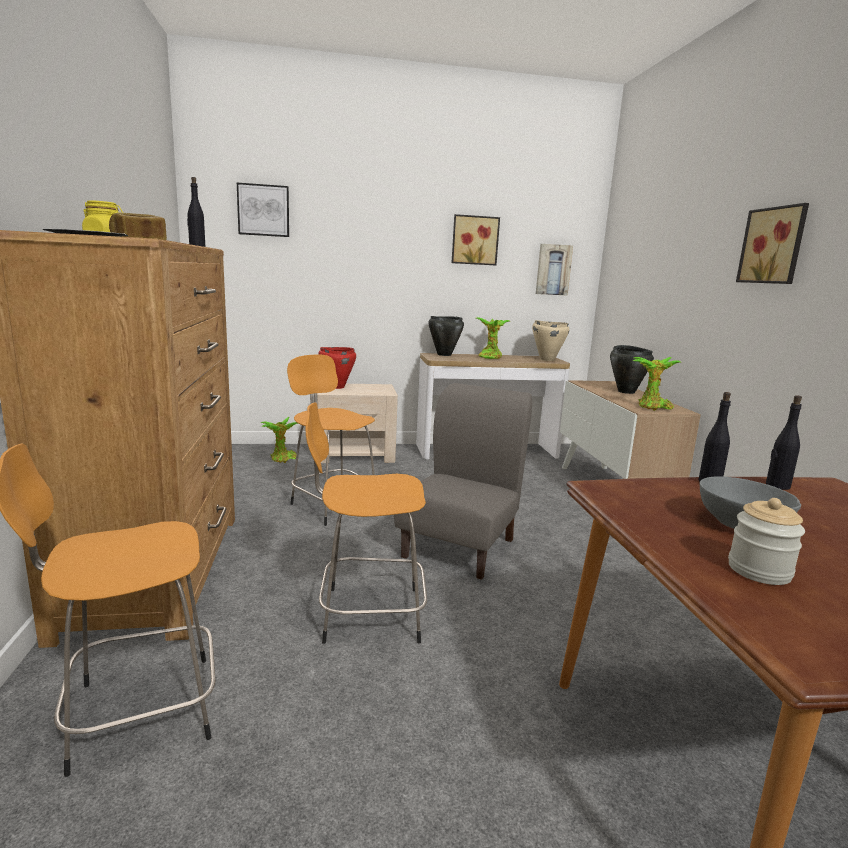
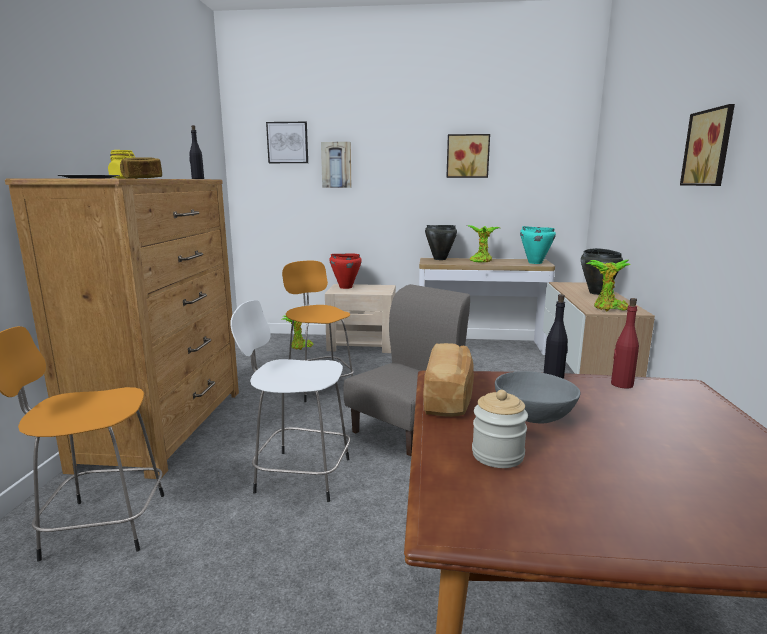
camera: 15 degrees right, 0 degrees up
(367, 614) = (300, 474): orange stool -> white stool
(546, 359) = (535, 262): beige cooking pot -> turquoise cooking pot
(553, 269) = (544, 178): picture -> picture (336, 165)
(637, 510) = (449, 398): none -> bread
(777, 486) = (621, 384): black bottle -> red bottle

